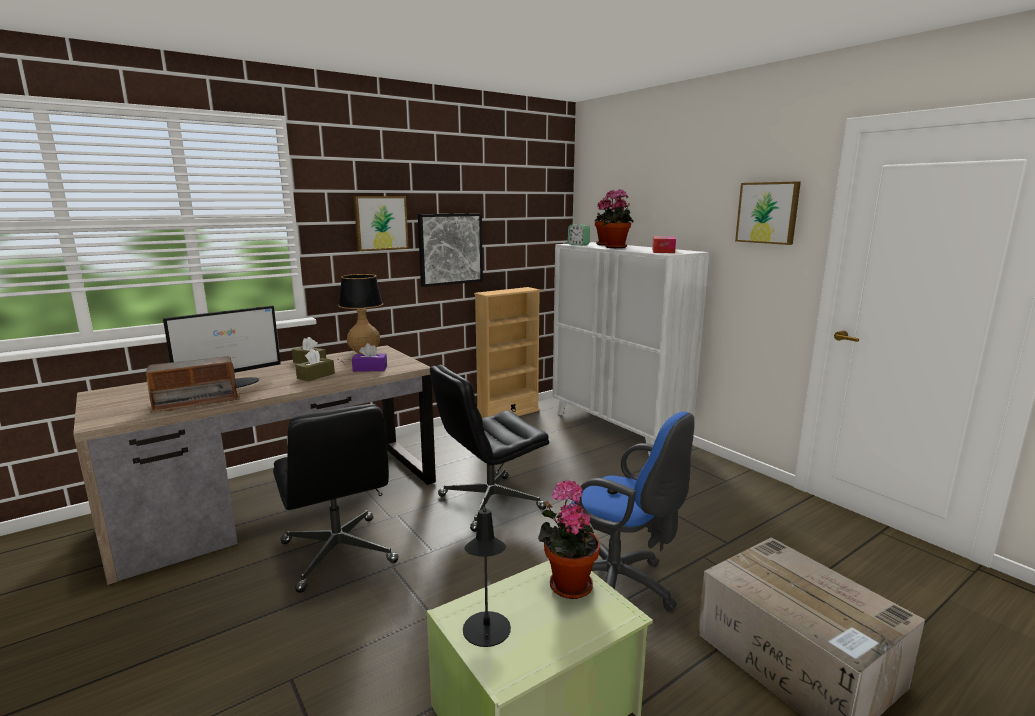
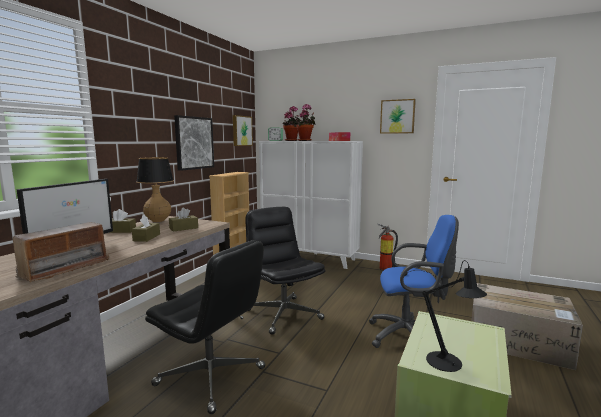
camera: 30 degrees left, 5 degrees down
(370, 369) = (184, 228): purple tissue box -> brown tissue box
(380, 223) = (151, 119): picture -> picture (241, 131)
(489, 503) = (283, 314): black office chair -> black office chair turned 120 degrees clockwise
(567, 584) = (444, 325): potted plant -> none
(717, 470) = (384, 267): none -> fire extinguisher

